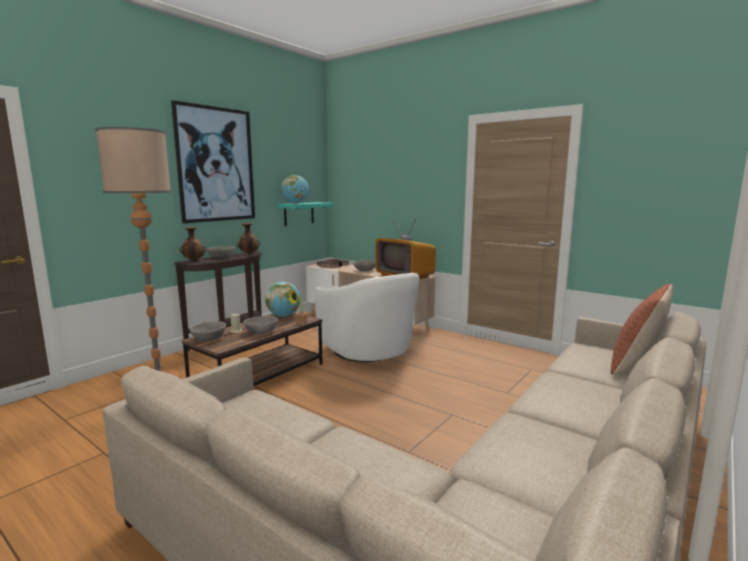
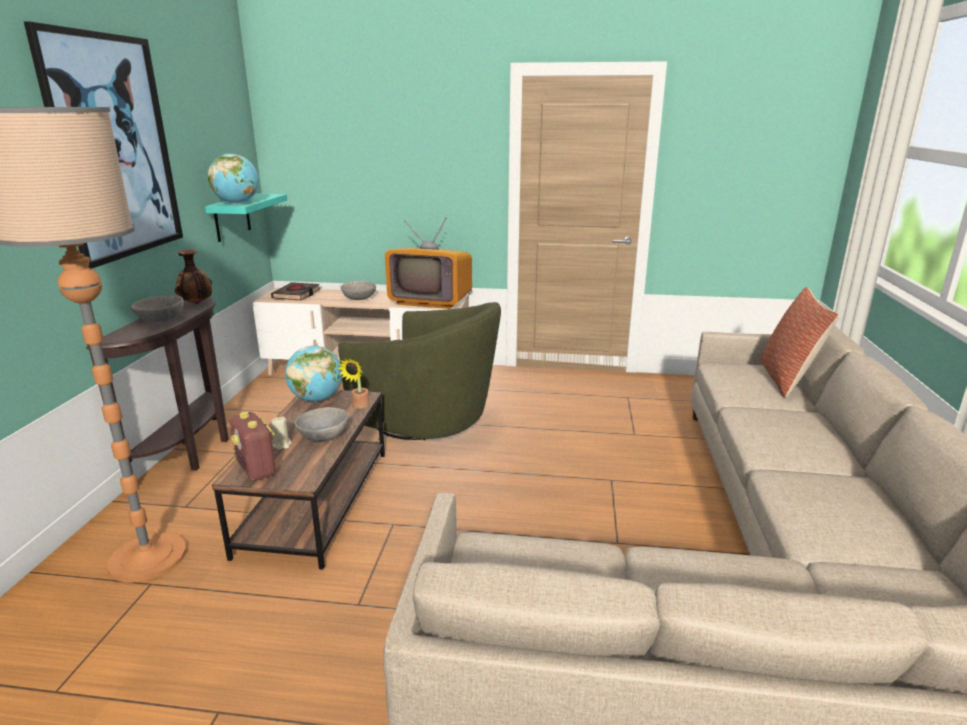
camera: 30 degrees left, 10 degrees up
(193, 261) = (123, 336): vase -> none
(209, 338) = (256, 469): grey bowl -> radio
(368, 353) = (427, 421): white armchair -> green armchair

